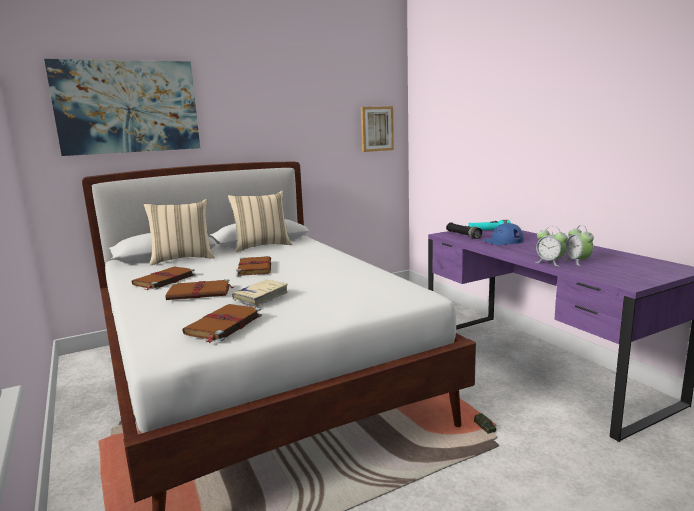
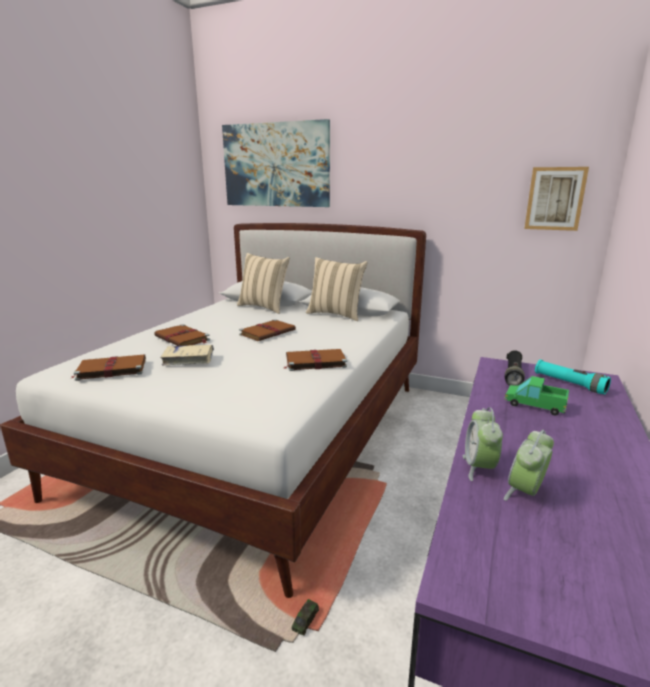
camera: 50 degrees right, 5 degrees up
(164, 280) = (206, 320): brown book -> brown book (314, 362)
(502, 241) = (534, 405): blue cap -> toy truck

